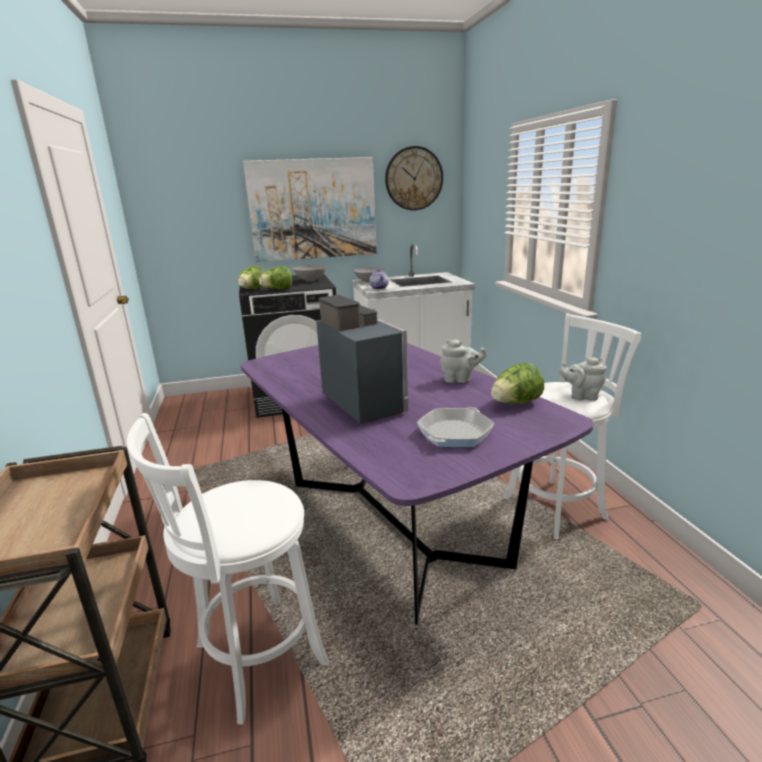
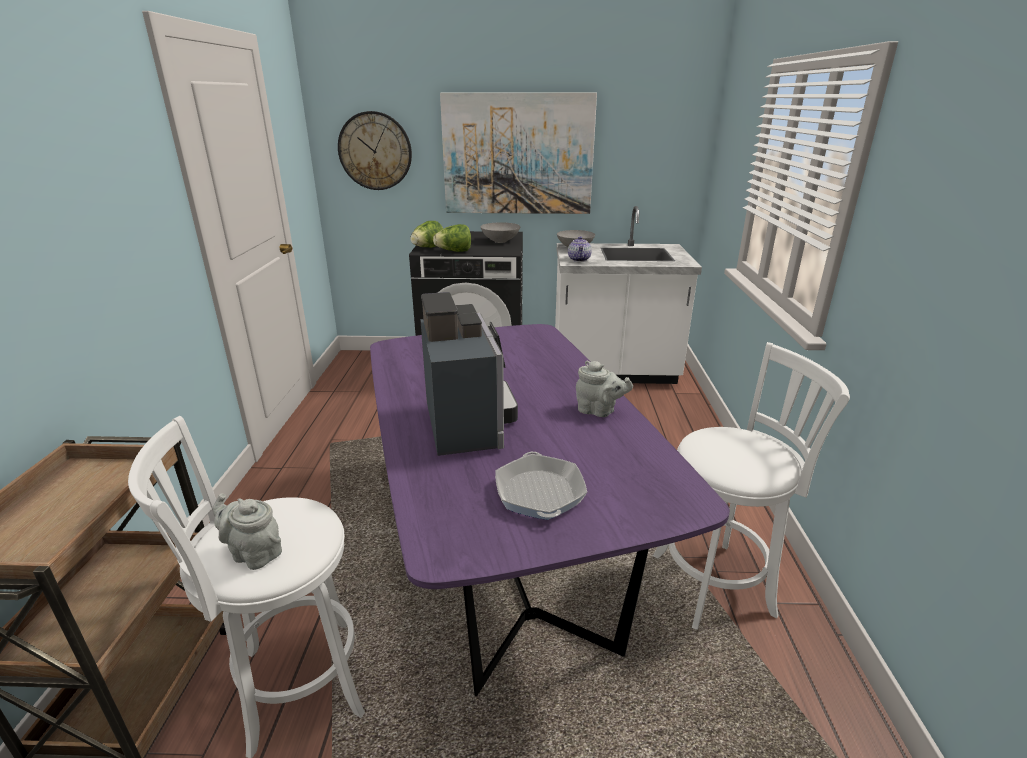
camera: 15 degrees right, 5 degrees up
(414, 178) = (649, 122): wall clock -> wall clock (375, 151)
(455, 433) = (539, 493): frying pan -> frying pan turned 120 degrees clockwise
(515, 403) = (644, 461): lettuce -> none
(582, 396) = (758, 459): grey teapot -> grey teapot (254, 553)

